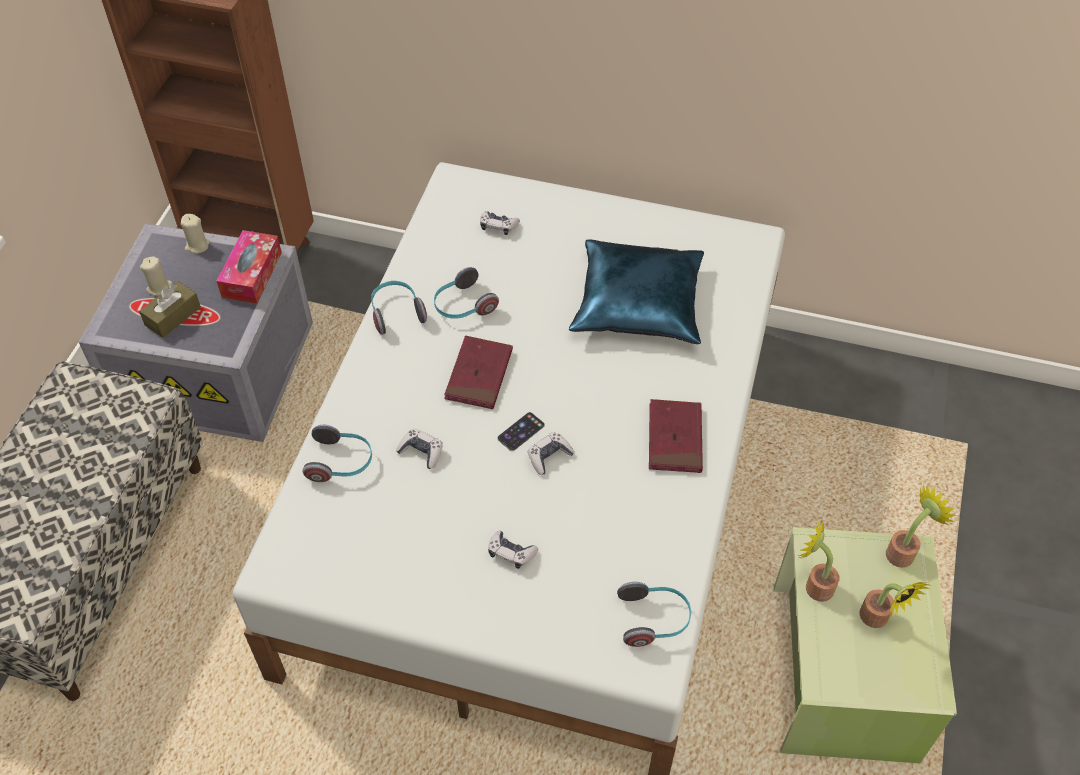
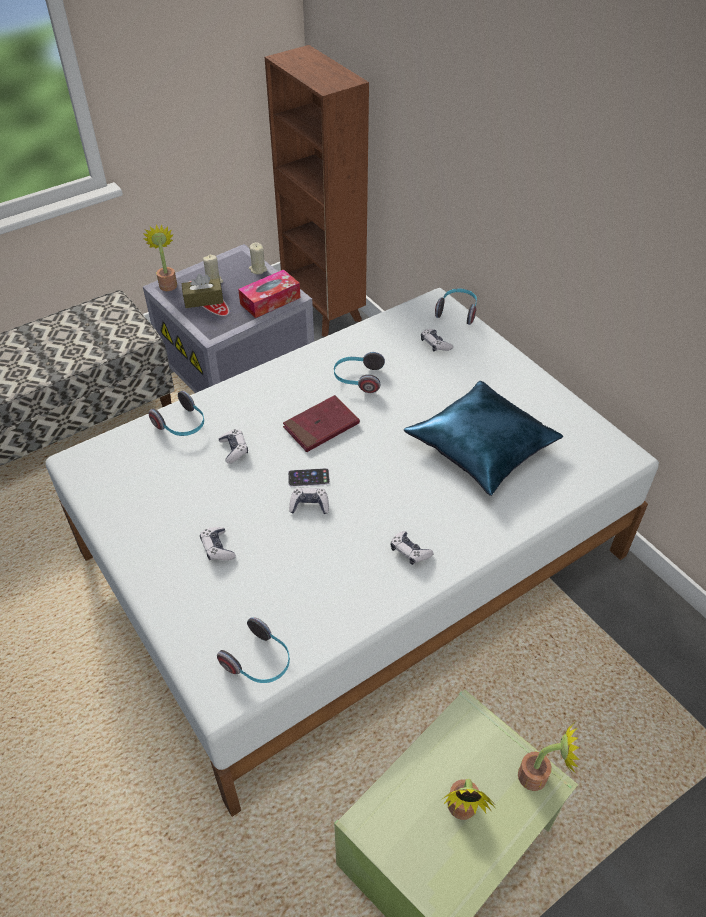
camera: 40 degrees right, 5 degrees down
(396, 313) = (312, 359): headphones -> headphones (457, 311)
(675, 438) = (409, 551): red book -> game controller
(814, 585) = (436, 744): potted plant -> potted plant (167, 283)

